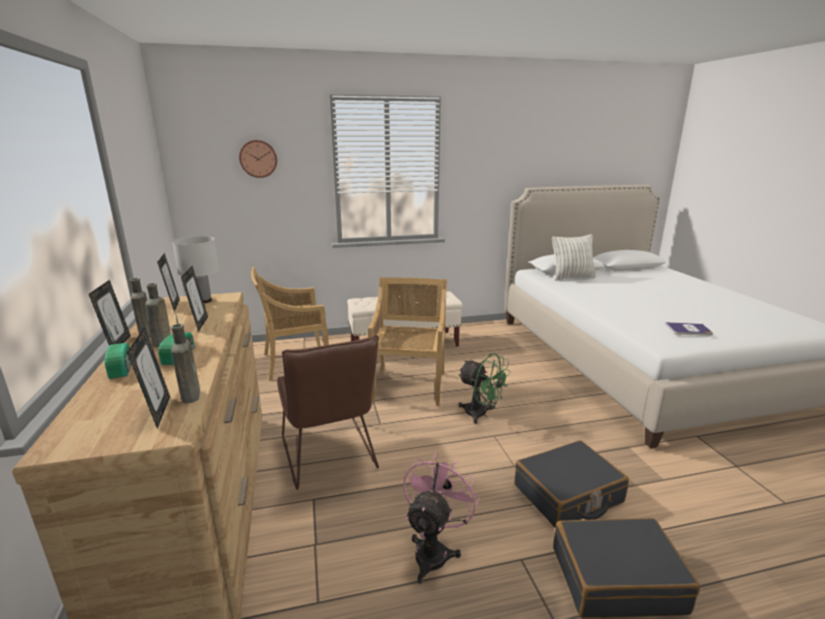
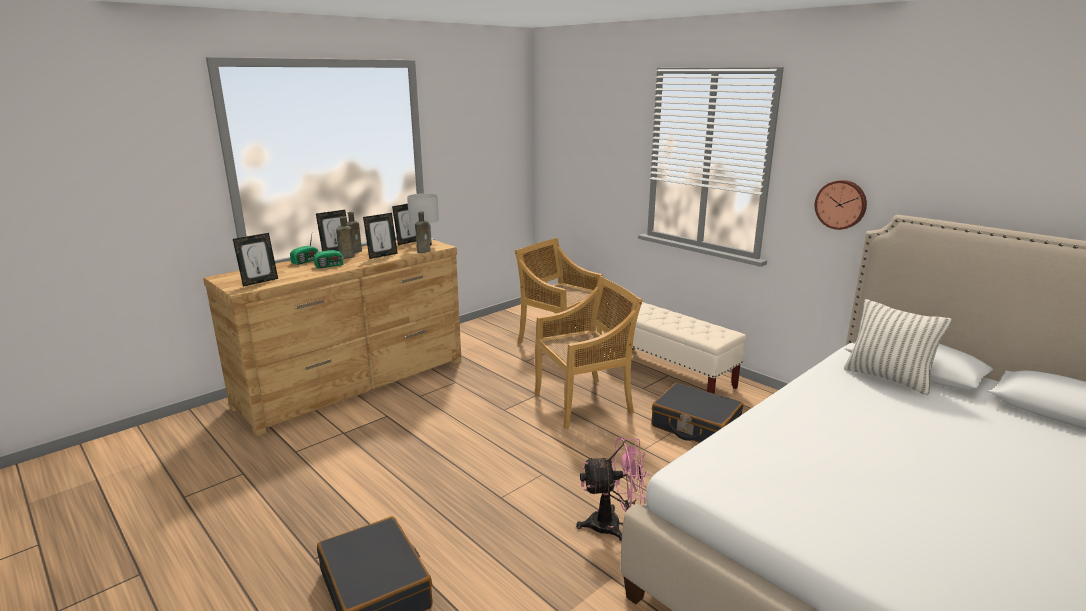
camera: 60 degrees right, 0 degrees up
(191, 395) = (281, 281): brown bottle -> brown bottle (424, 251)
(258, 159) = (593, 133): wall clock -> wall clock (841, 204)
(330, 457) = (438, 405): brown chair -> none
(434, 550) = (361, 482): pink fan -> pink fan (613, 524)
(481, 414) = (574, 457): green fan -> none
(568, 494) = (479, 541): black suitcase -> black suitcase (695, 426)
(688, 330) = (775, 488): book -> none

